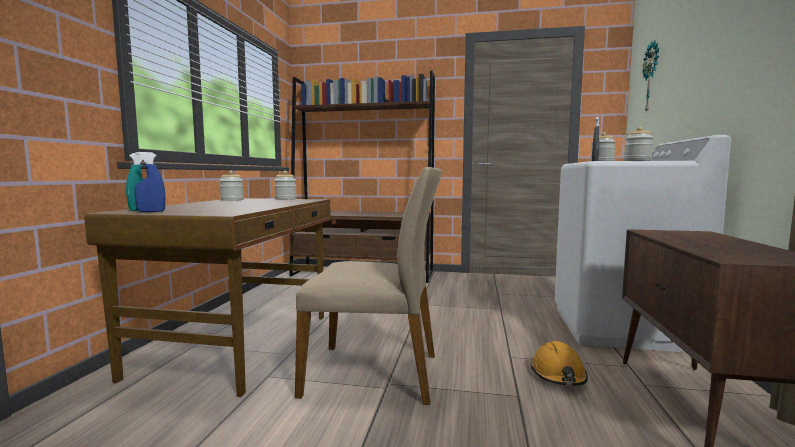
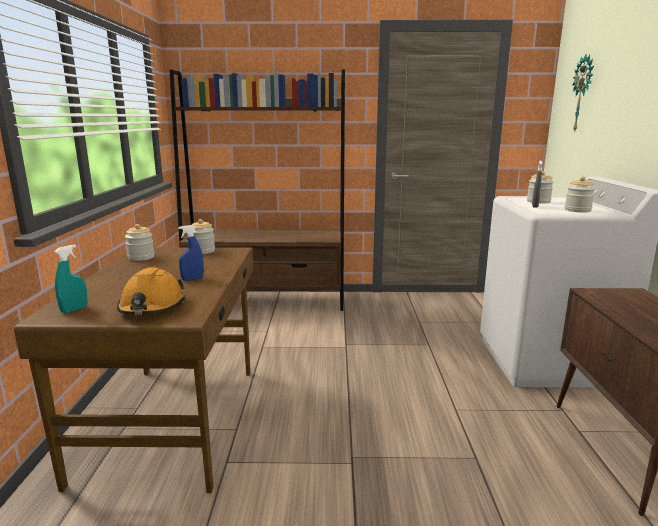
camera: 10 degrees left, 10 degrees up
(151, 211) = (91, 315): blue spray bottle -> blue spray bottle (192, 279)
(374, 373) = (334, 445): beige chair -> none
(558, 375) = (504, 428): orange hard hat -> orange hard hat (152, 307)

